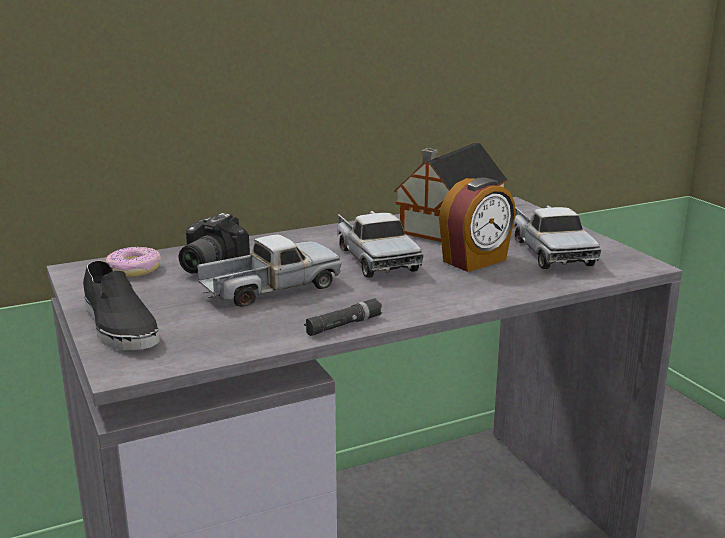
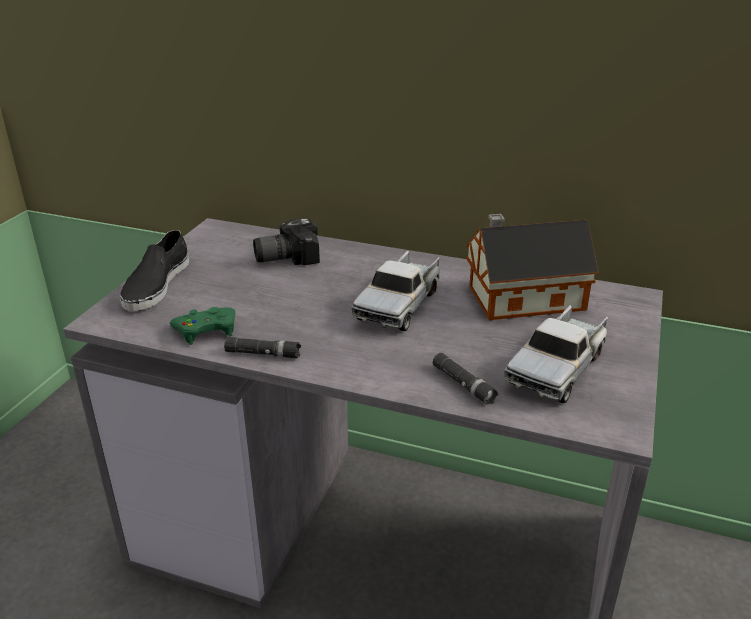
camera: 45 degrees right, 10 degrees up
(134, 270) = (240, 242): donut -> none
(255, 332) = (206, 330): none -> green game controller
(270, 289) = (281, 297): toy truck -> none
(476, 261) = (470, 345): alarm clock -> none
(520, 281) = (463, 384): none -> black flashlight

